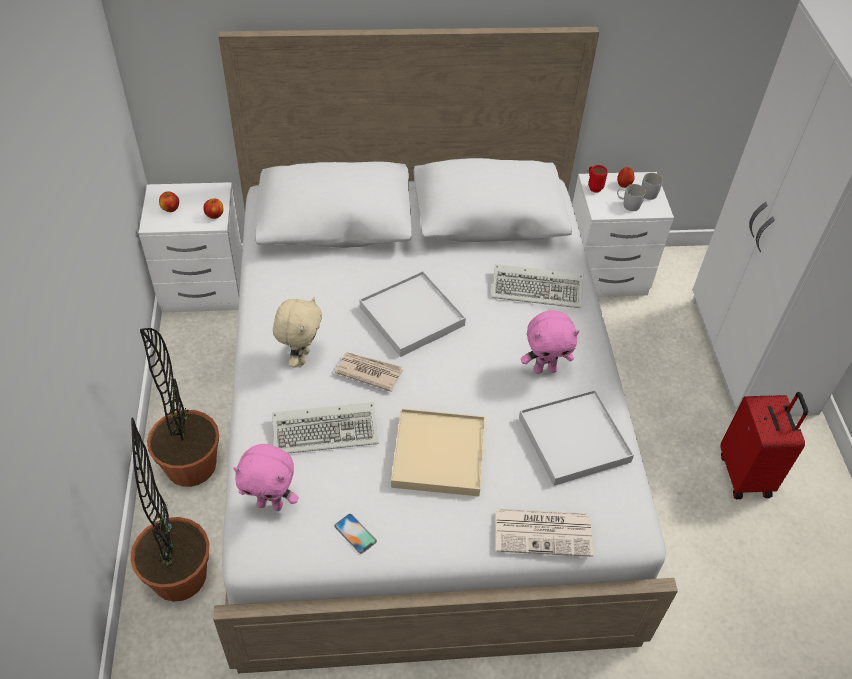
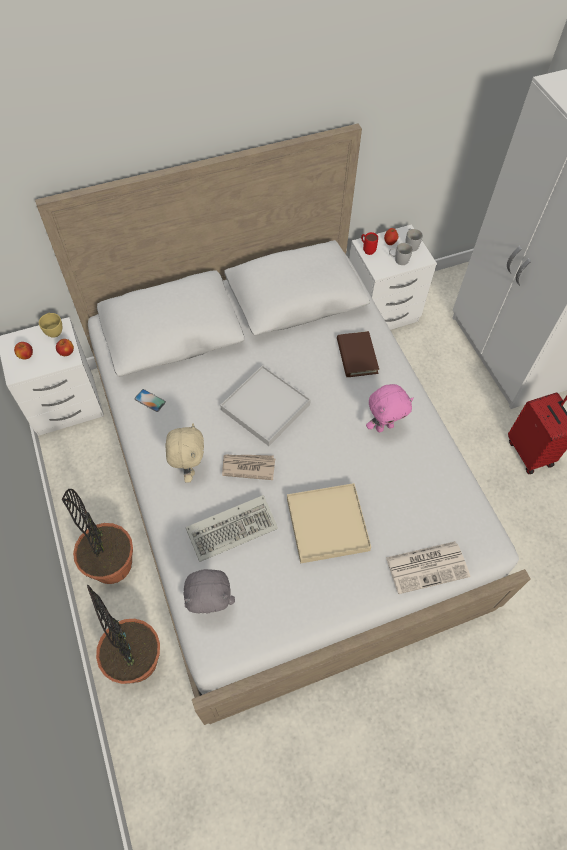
camera: 15 degrees left, 10 degrees up
(210, 191) = (54, 330): none -> yellow cup
(271, 504) = (211, 606): pink plush toy -> grey plush toy
(355, 533) = (286, 611): phone -> phone (150, 400)
(539, 289) = (357, 356): keyboard -> brown book
(574, 440) = (425, 482): white tray -> none

